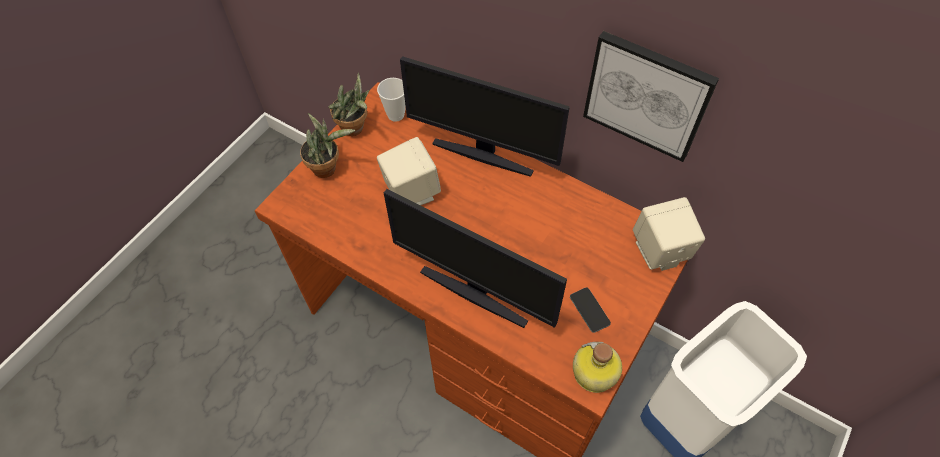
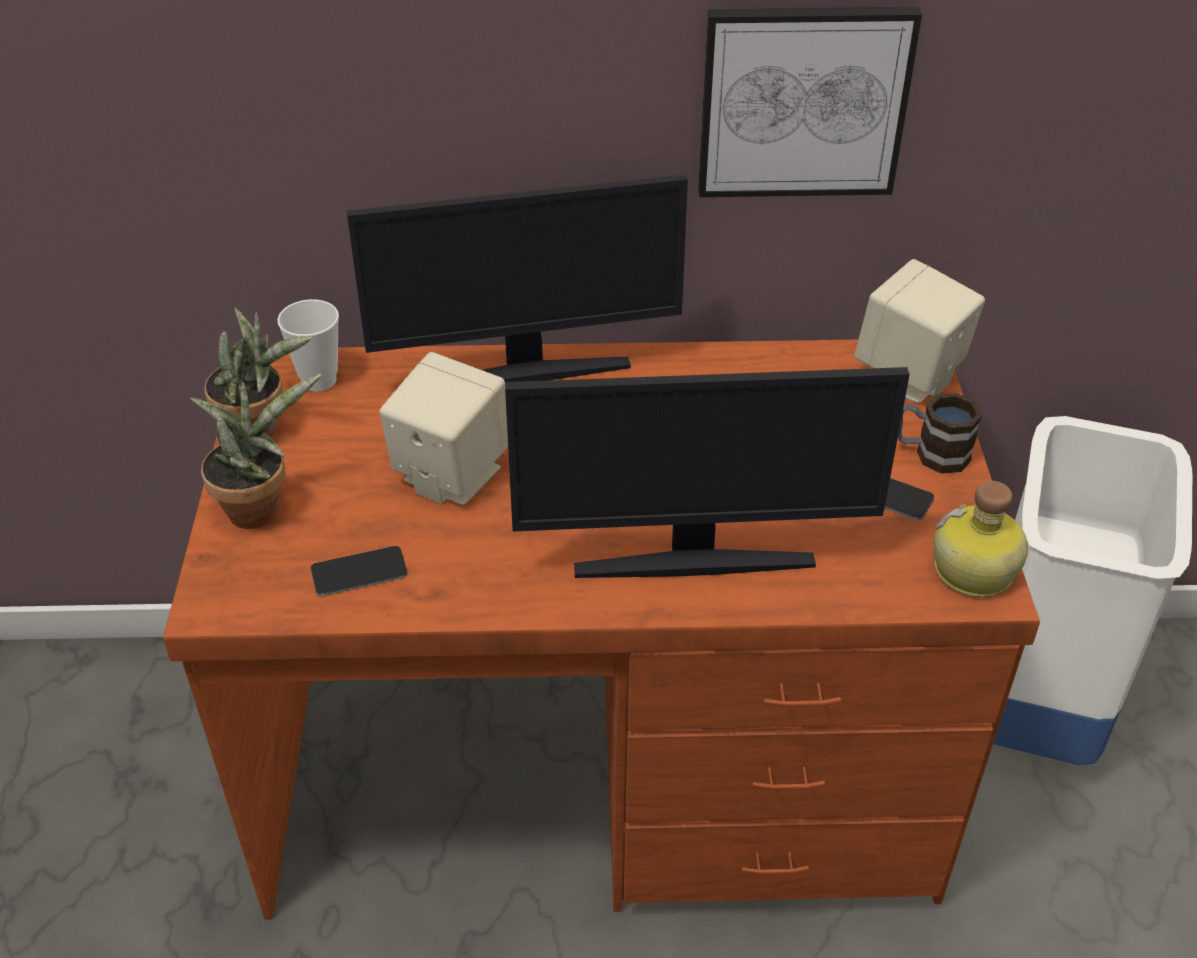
camera: 35 degrees left, 15 degrees down
(341, 221) = (359, 572): none -> phone
(631, 300) = (931, 453): none -> mug

